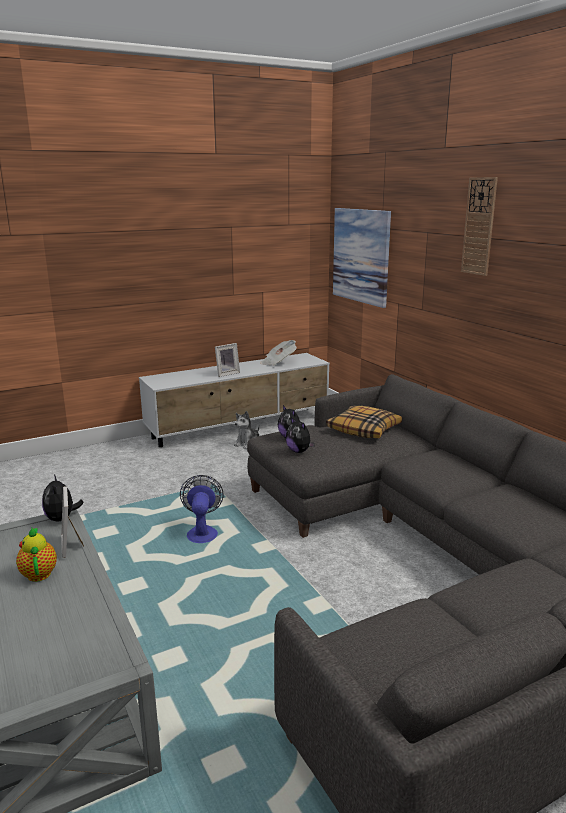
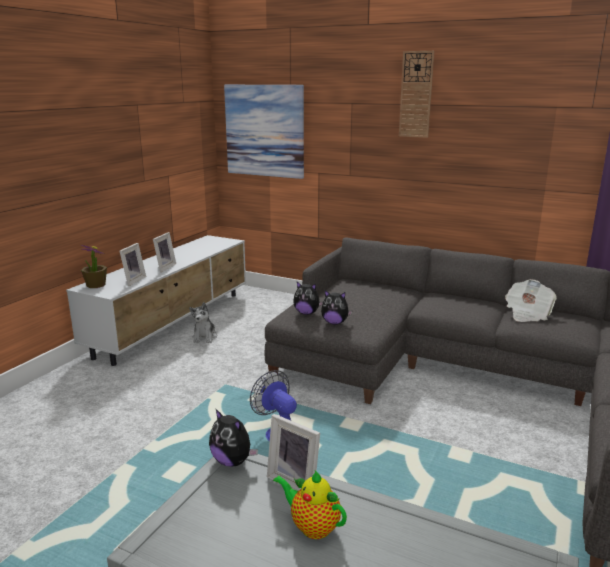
camera: 35 degrees left, 0 degrees up
(160, 377) = (95, 285): none -> potted plant
(188, 379) = (132, 280): none -> picture frame
(278, 362) = (197, 248): newspaper -> newspaper (527, 314)
(364, 429) = (357, 291): pillow -> none

